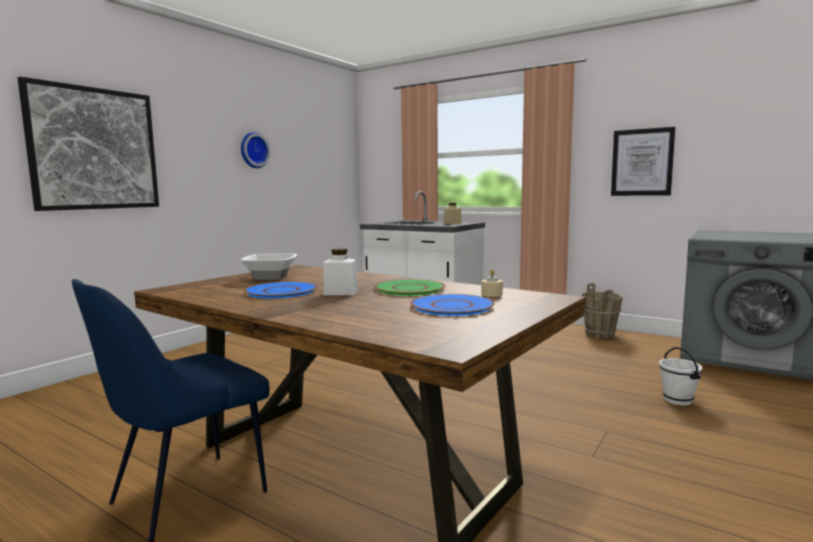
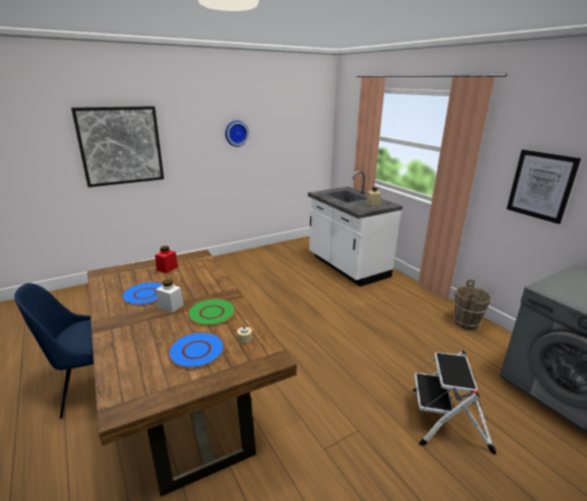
camera: 25 degrees right, 15 degrees up
(270, 277) = (167, 268): bowl -> red jar
(678, 400) = (448, 420): white bucket -> step ladder

